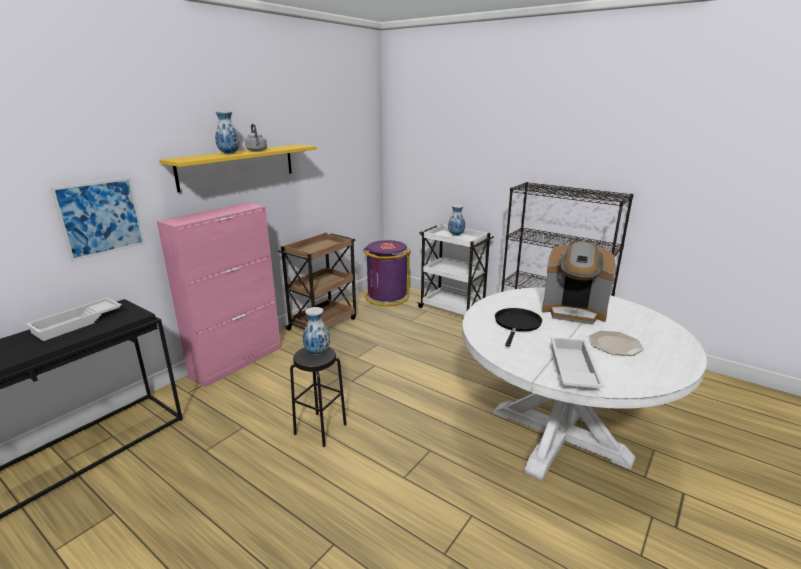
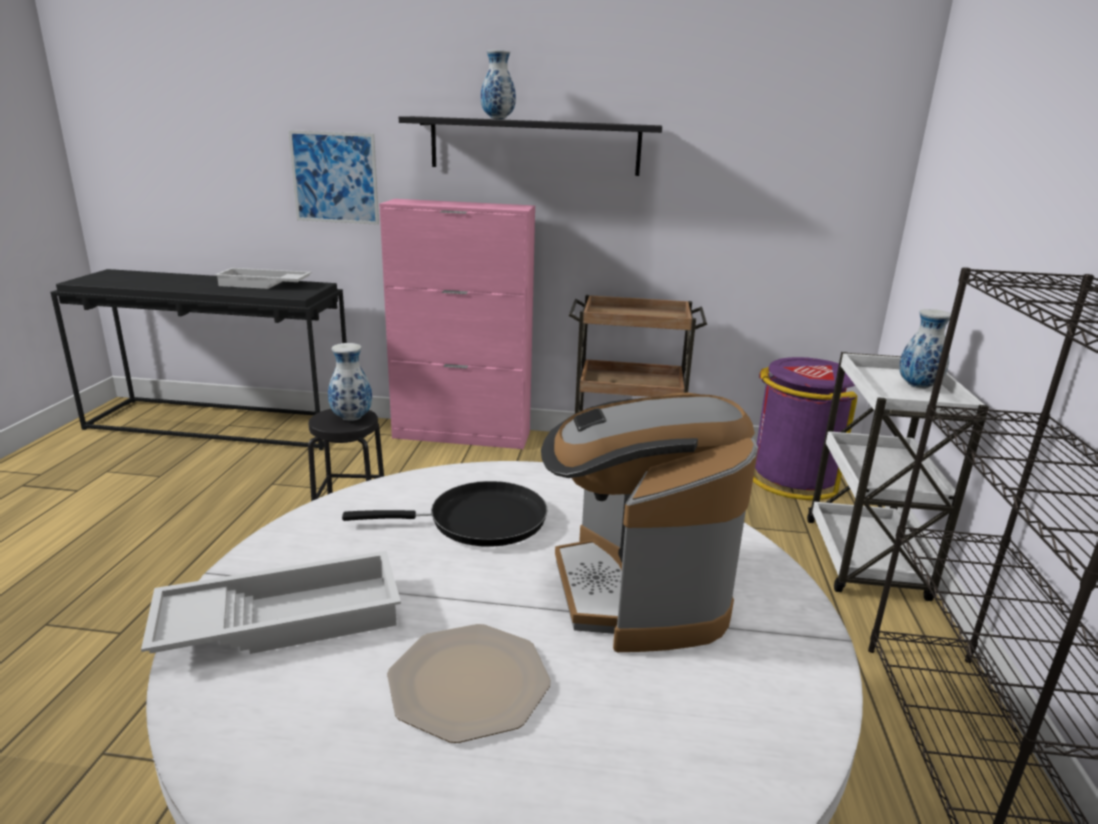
camera: 60 degrees right, 0 degrees up
(238, 166) = (534, 146): yellow shelf -> black shelf
(257, 151) = (548, 121): grey kettle -> none

